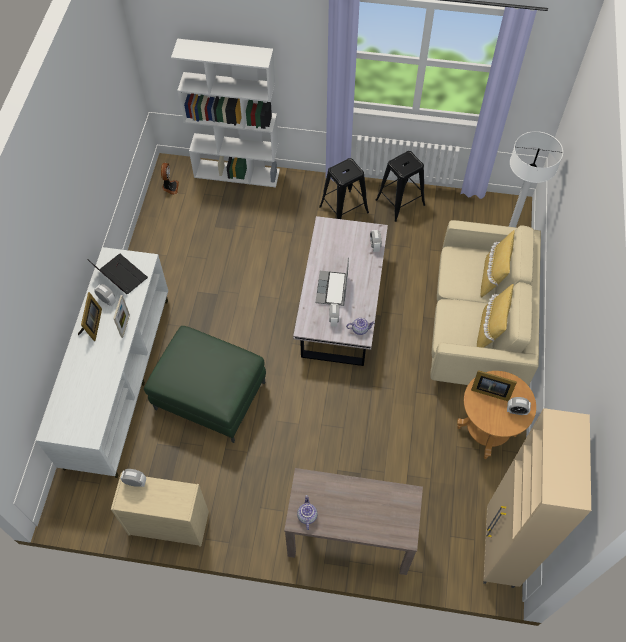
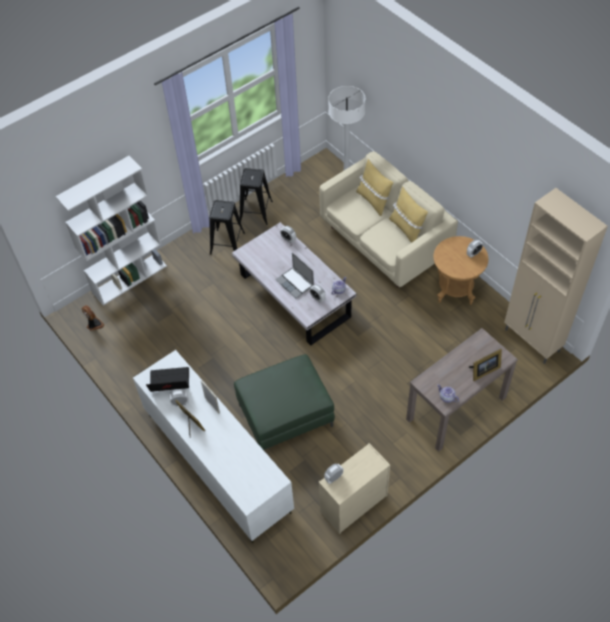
camera: 45 degrees left, 5 degrees down
(489, 390) = (448, 255): picture frame -> picture frame (483, 371)

